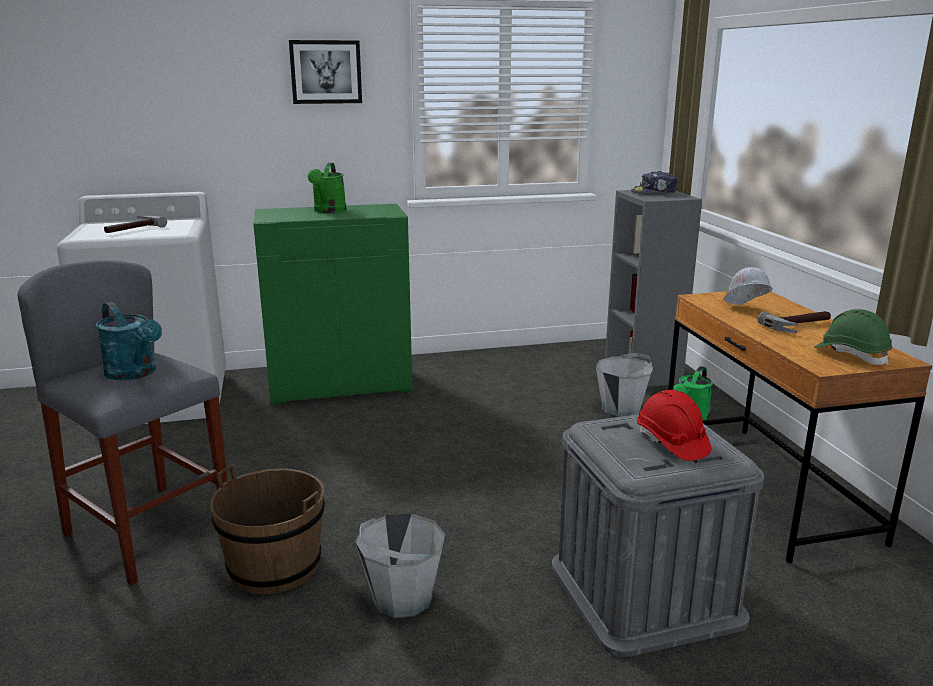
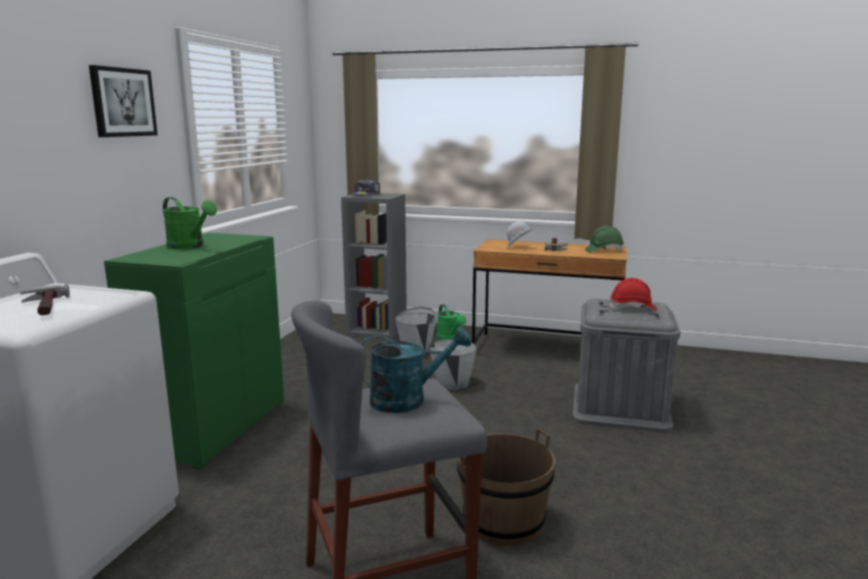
camera: 60 degrees left, 5 degrees down
(401, 598) = (581, 478): grey bucket -> grey bucket (452, 383)

